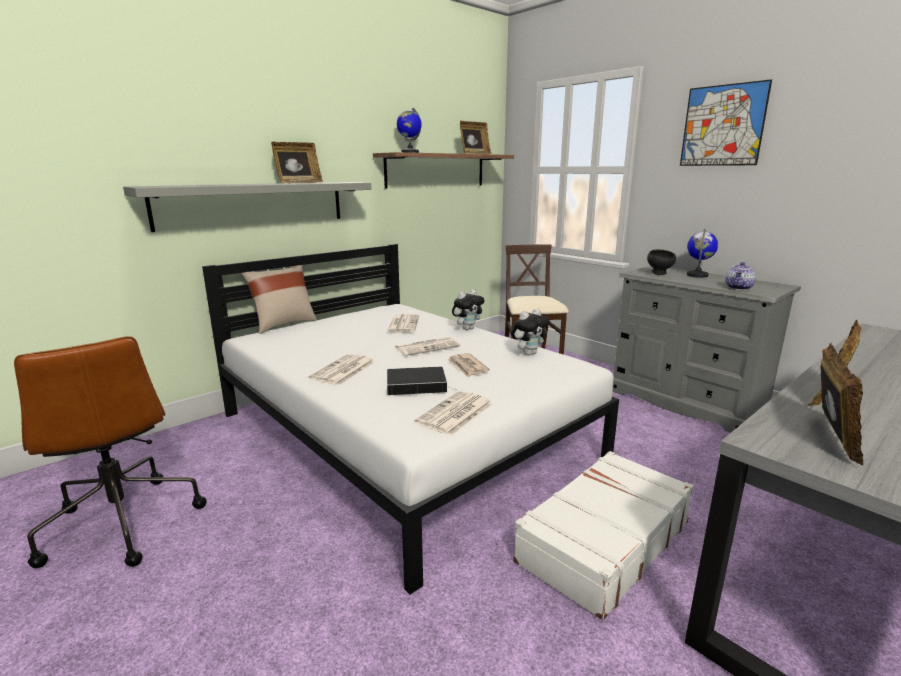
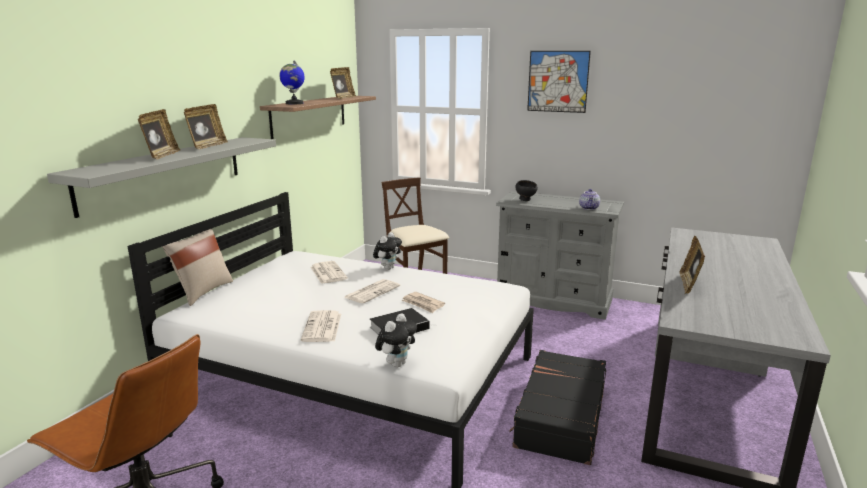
camera: 25 degrees left, 0 degrees up
(455, 414) = (452, 345): newspaper -> none
(529, 353) = (459, 283): plush toy -> plush toy (396, 364)
(602, 541) = (560, 416): white suitcase -> black suitcase
(697, 275) = (552, 198): globe -> none
(830, 438) = (706, 312): picture frame -> picture frame (161, 155)

